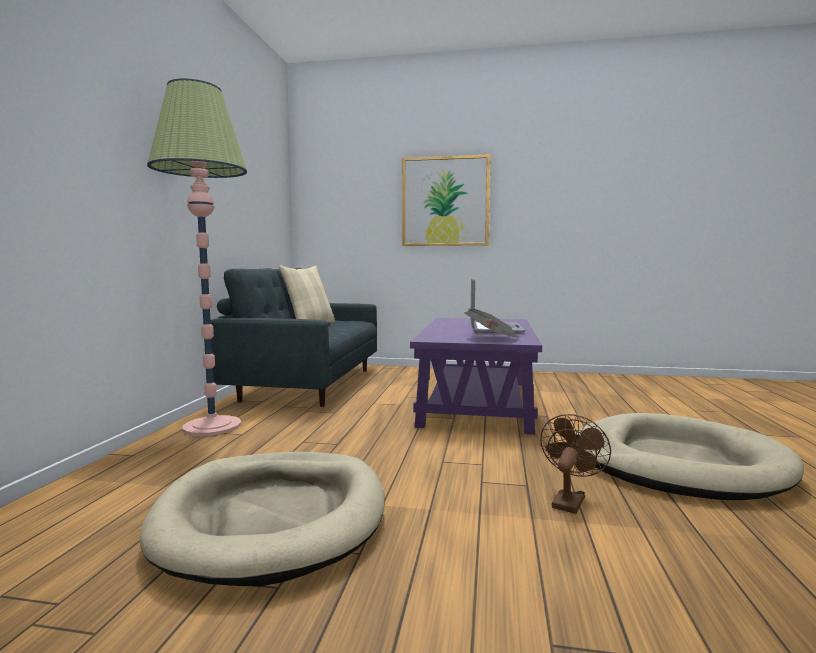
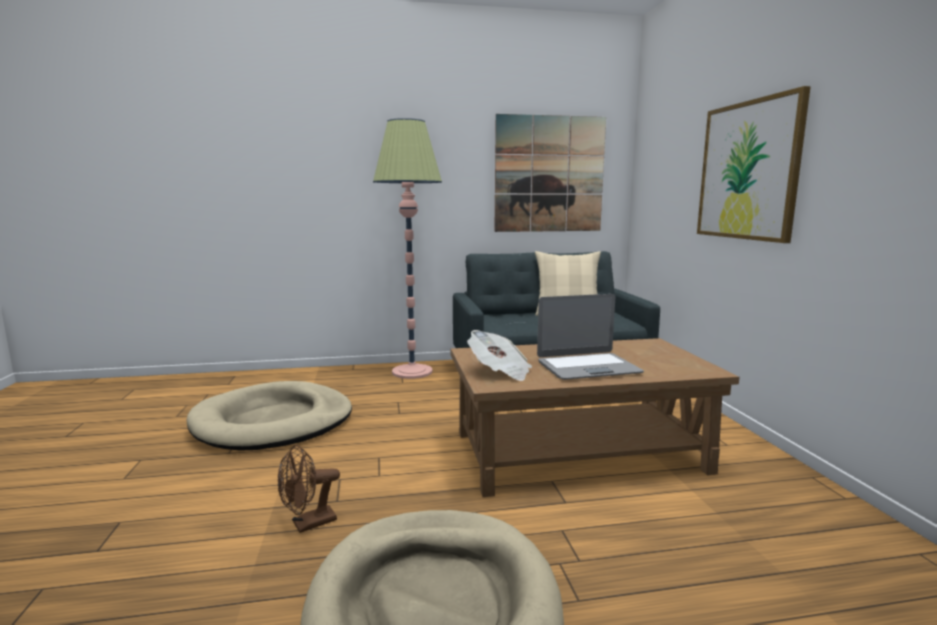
camera: 70 degrees right, 5 degrees up
(255, 189) = (549, 174): none -> picture
(476, 402) = (578, 451): purple coffee table -> brown coffee table
(569, 500) = (308, 524): brown fan -> brown fan turned 135 degrees clockwise

